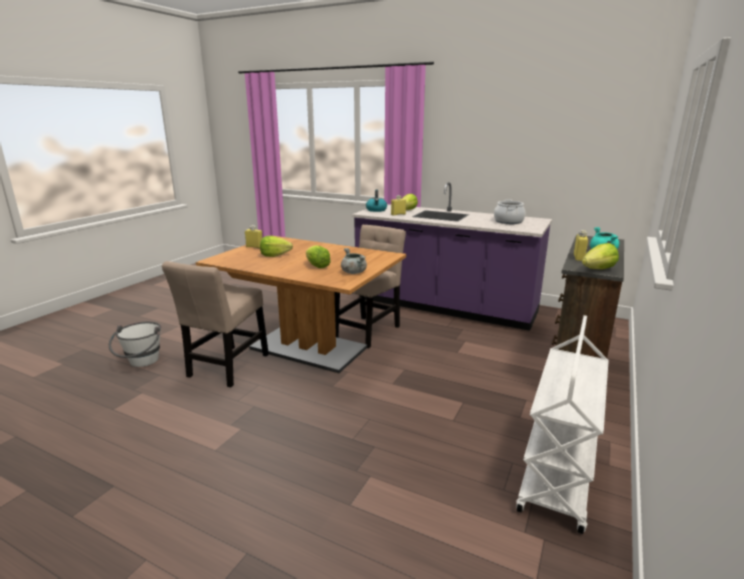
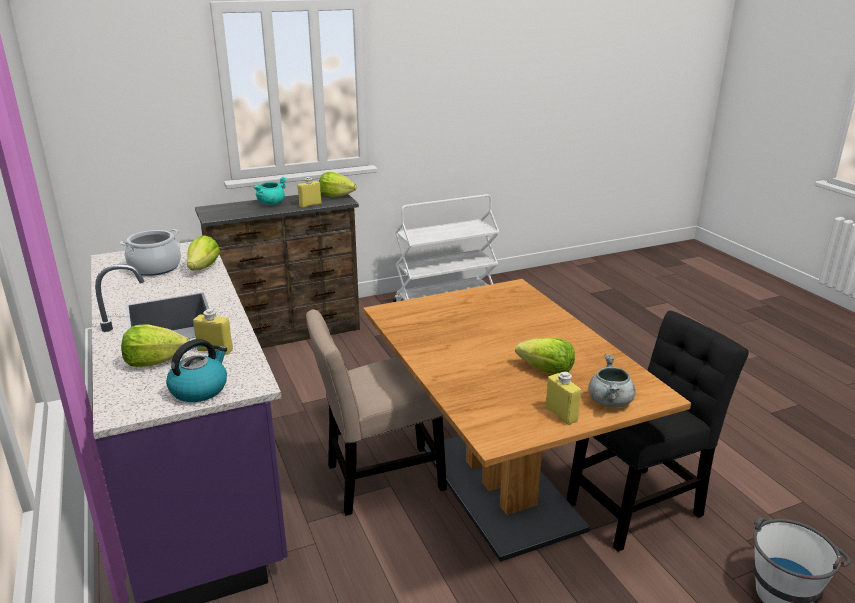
camera: 140 degrees left, 5 degrees up
(227, 368) = (638, 505): beige chair -> black chair
(317, 266) = (512, 323): lettuce -> lettuce (203, 268)
(353, 272) = (483, 297): grey cooking pot -> grey cooking pot (610, 402)

